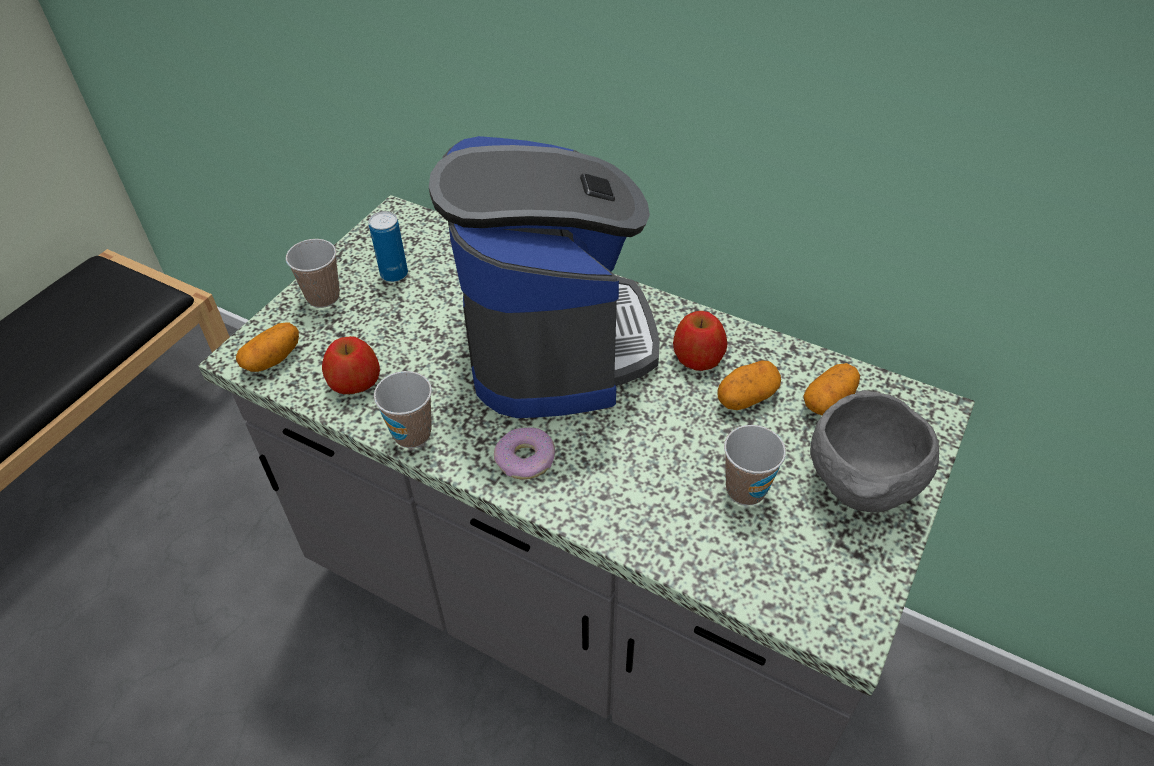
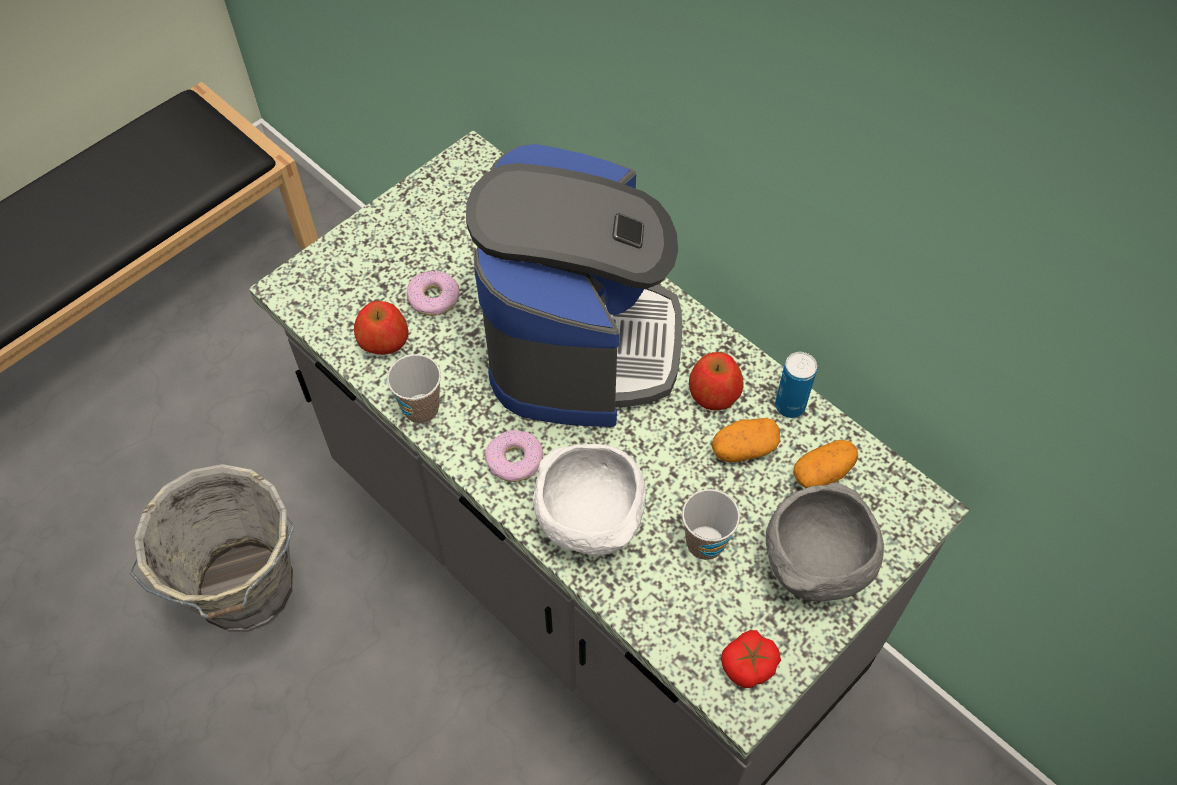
camera: 15 degrees right, 10 degrees up
(242, 714) = (246, 592): none -> grey bucket
(273, 359) = (316, 298): potato -> none
(323, 297) = (377, 239): cup -> none
(394, 274) = (451, 228): can -> can (790, 406)
(395, 335) = (434, 299): none -> donut
(626, 498) = (592, 523): none -> white bowl
(839, 594) = (749, 665): none -> tomato

